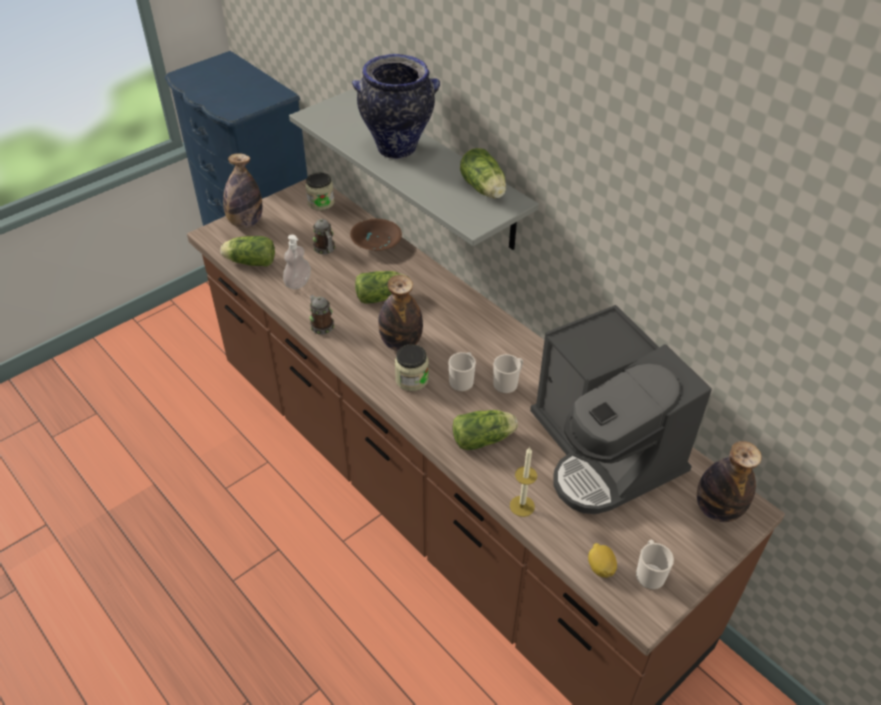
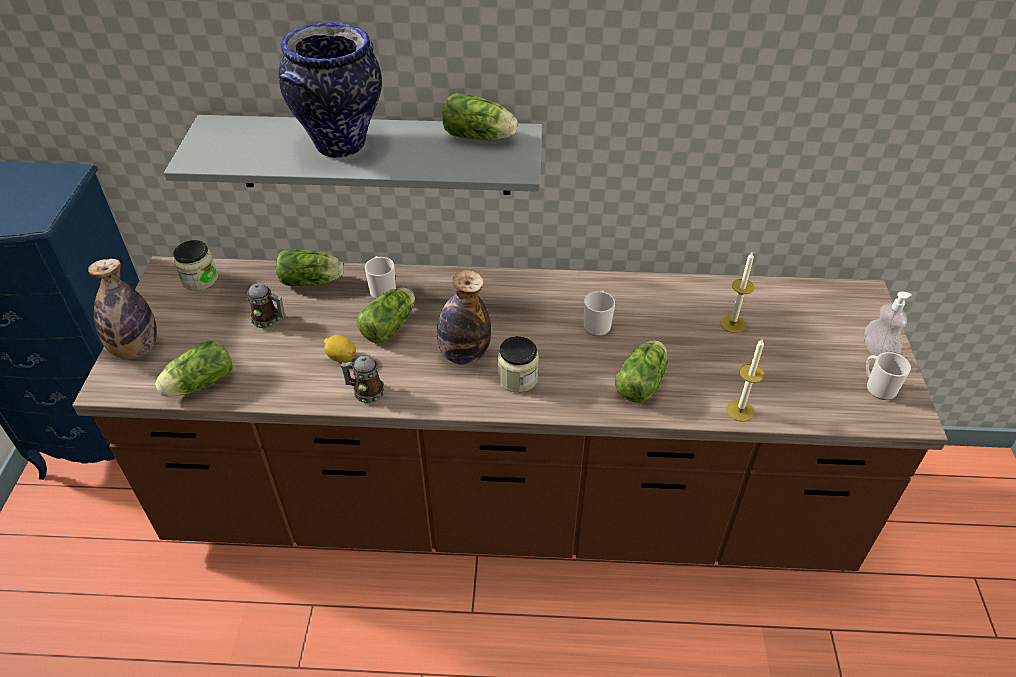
camera: 45 degrees left, 0 degrees up
(298, 283) = (284, 369): soap dispenser -> soap dispenser (877, 350)
(376, 242) = (313, 281): brown bowl -> lettuce
(462, 381) = (560, 348): mug -> mug (382, 289)
(600, 567) = (847, 410): lemon -> lemon (341, 357)
(603, 451) = (733, 324): coffee machine -> candle
(717, 509) = (850, 308): bottle -> none

